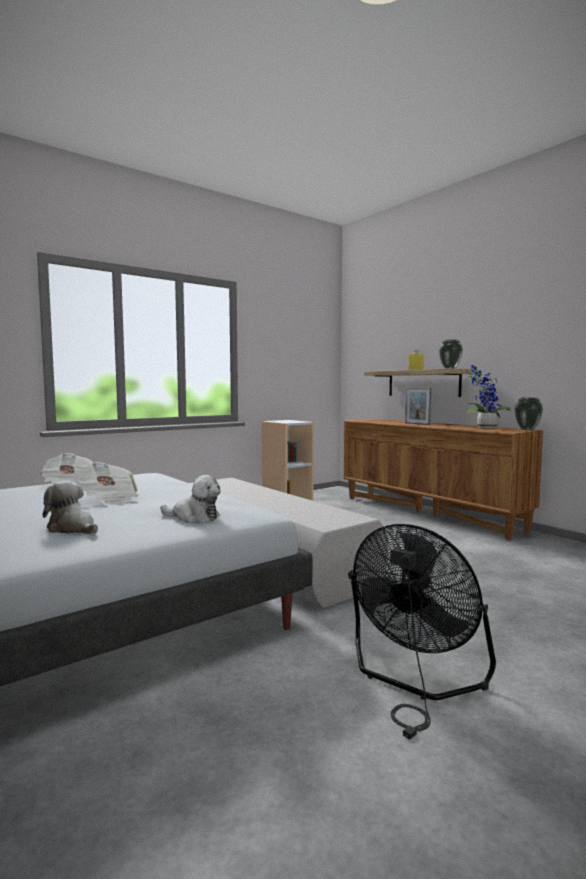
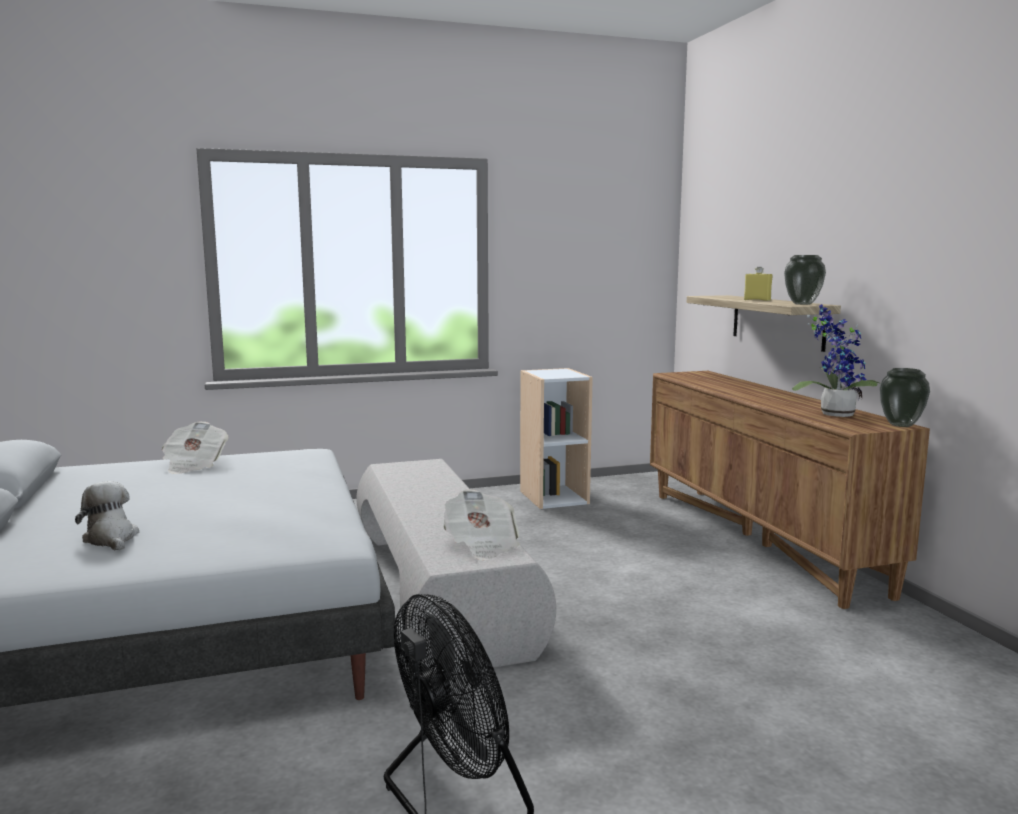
camera: 20 degrees right, 5 degrees up
(109, 499) = (203, 495): newspaper -> newspaper (481, 545)
(194, 517) = (253, 539): plush toy -> none
(417, 424) = (744, 393): picture frame -> none

